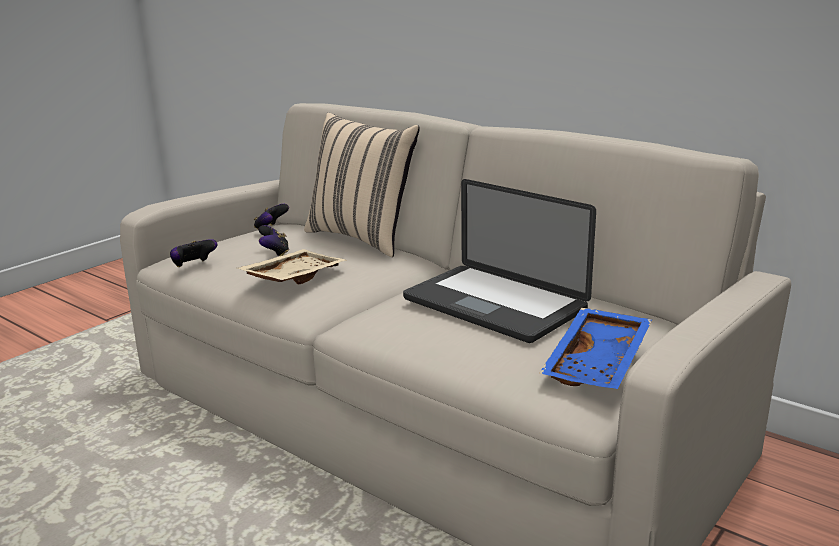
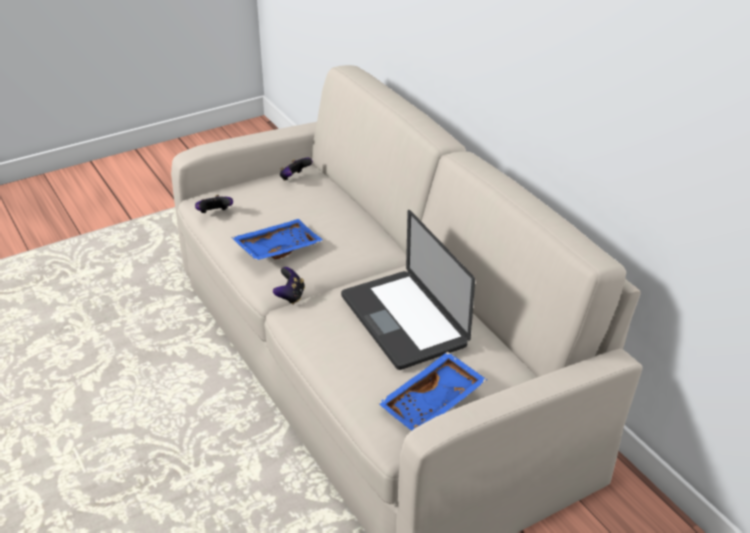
camera: 20 degrees right, 15 degrees up
(275, 253) = (279, 214): game controller -> game controller (290, 296)
(293, 277) = (277, 248): beige tray -> blue tray
(363, 238) = (360, 207): beige pillow -> none

